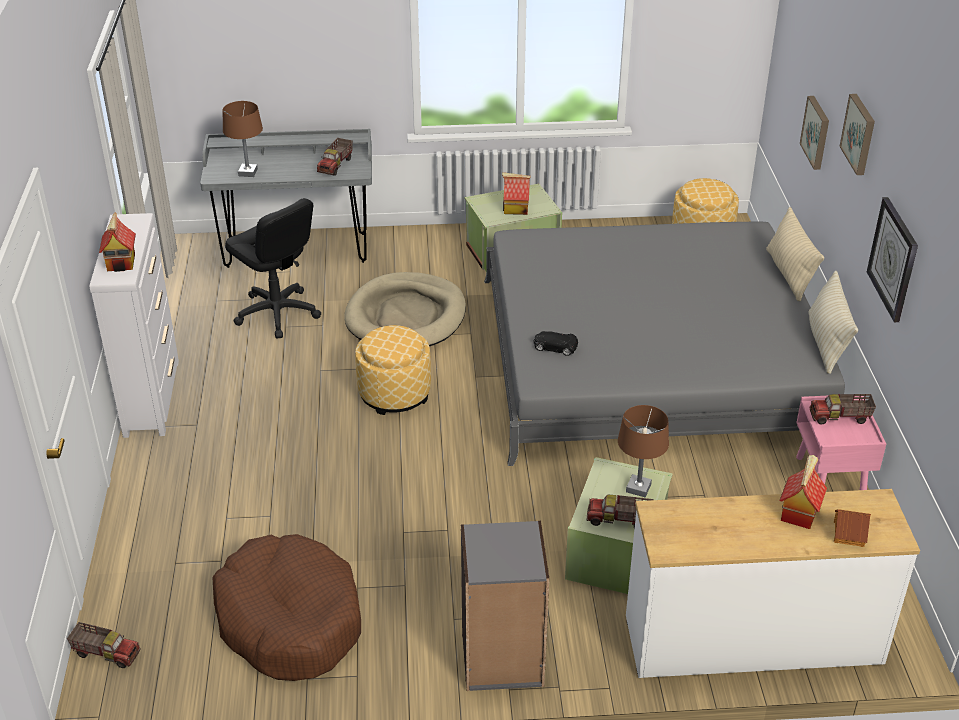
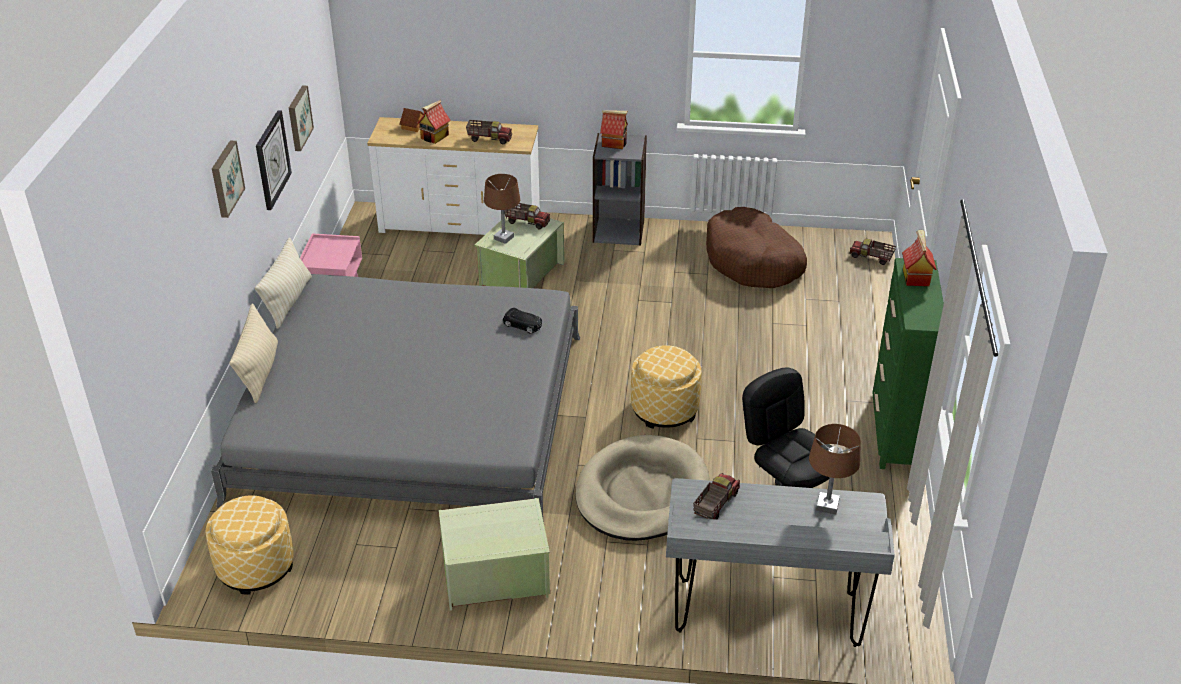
camera: 170 degrees left, 0 degrees up
(152, 397) = (895, 432): white dresser -> green dresser
(515, 209) = (493, 521): toy house -> toy house (614, 143)
(817, 132) = (197, 292): picture -> picture (298, 118)
(840, 417) = (326, 256): toy truck -> toy truck (489, 139)

